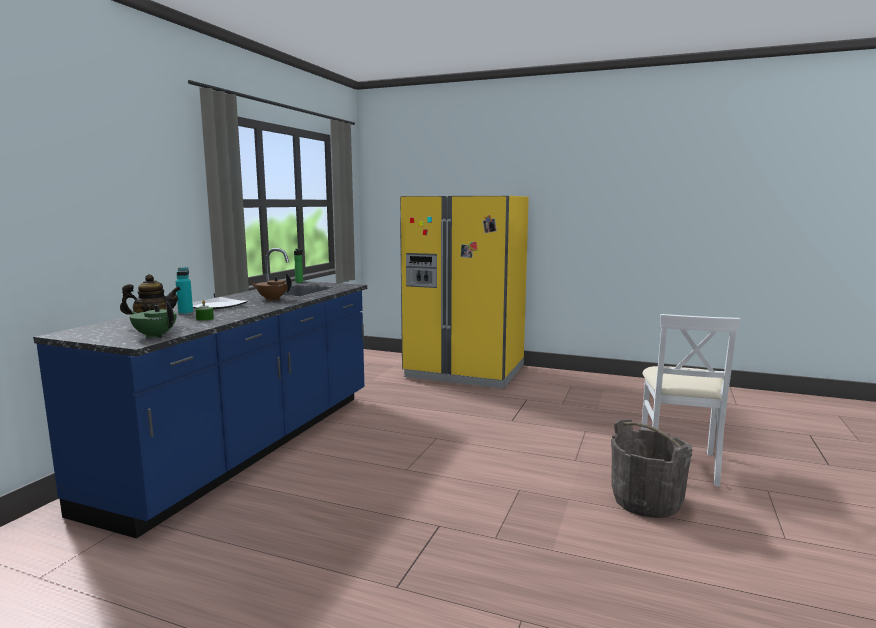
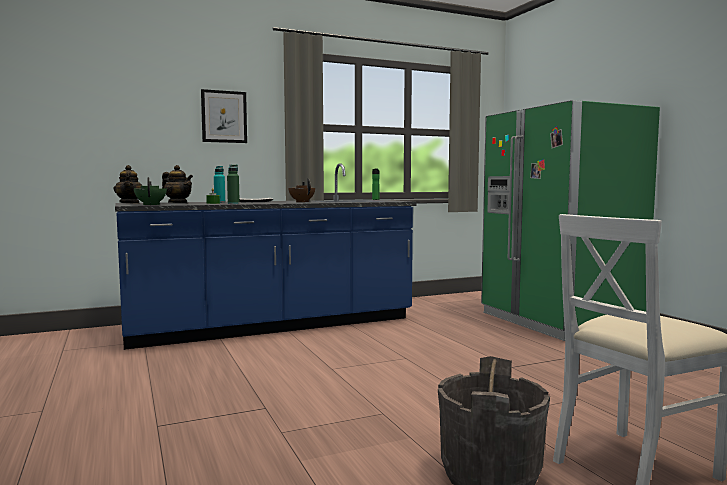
camera: 45 degrees right, 5 degrees down
(83, 336) = (130, 203): none -> teapot
(135, 194) = (224, 116): none -> picture
(238, 316) = (233, 203): none -> green bottle
(465, 372) = (558, 322): yellow fridge -> green fridge

